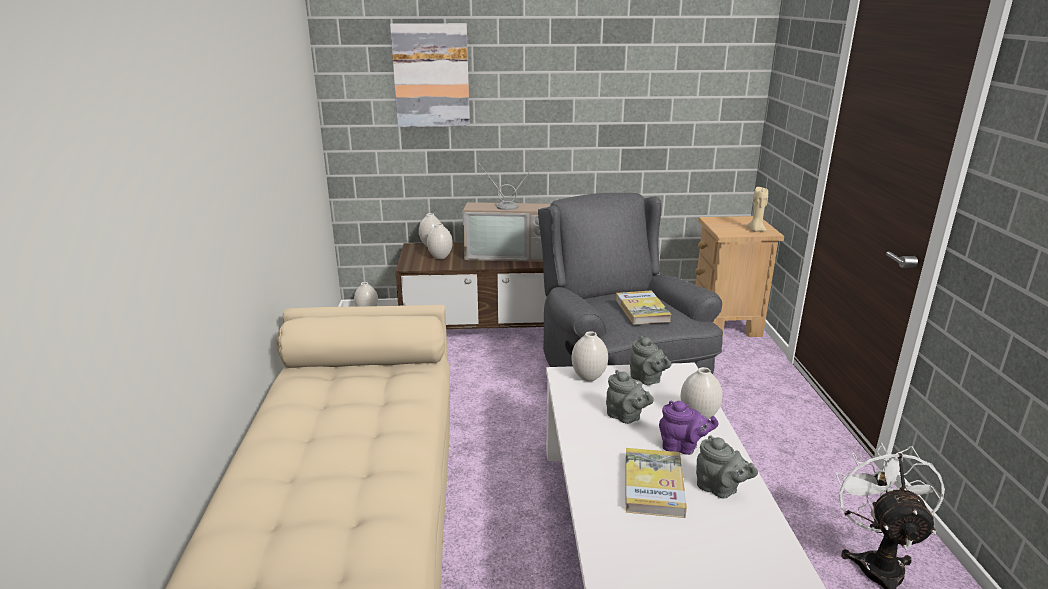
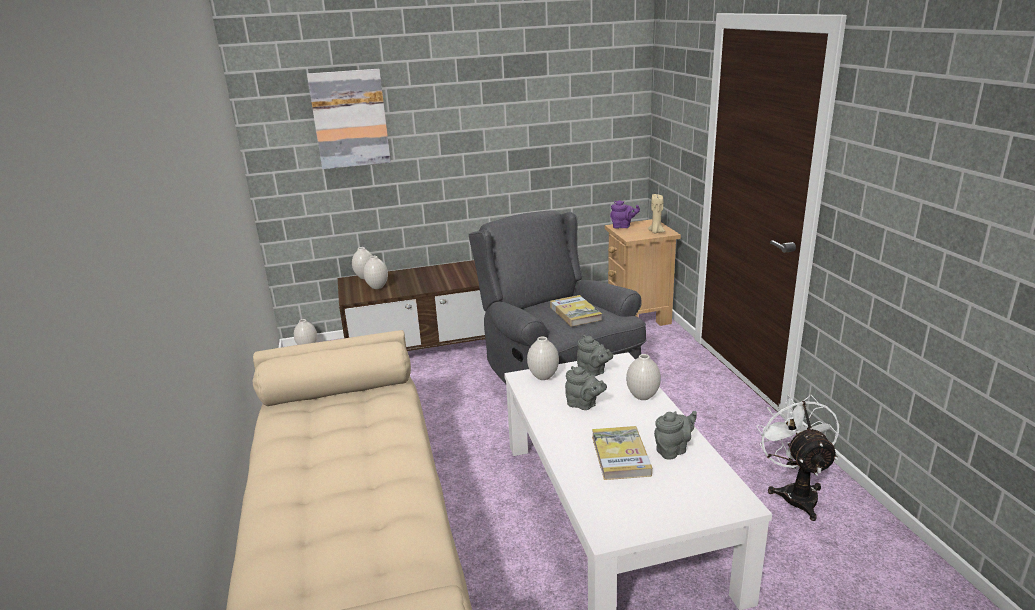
camera: 10 degrees left, 0 degrees up
(509, 253) = (440, 276): television -> none
(682, 447) = (636, 422): purple teapot -> purple teapot (623, 227)
(719, 489) = (673, 450): grey teapot -> grey teapot turned 60 degrees counterclockwise

